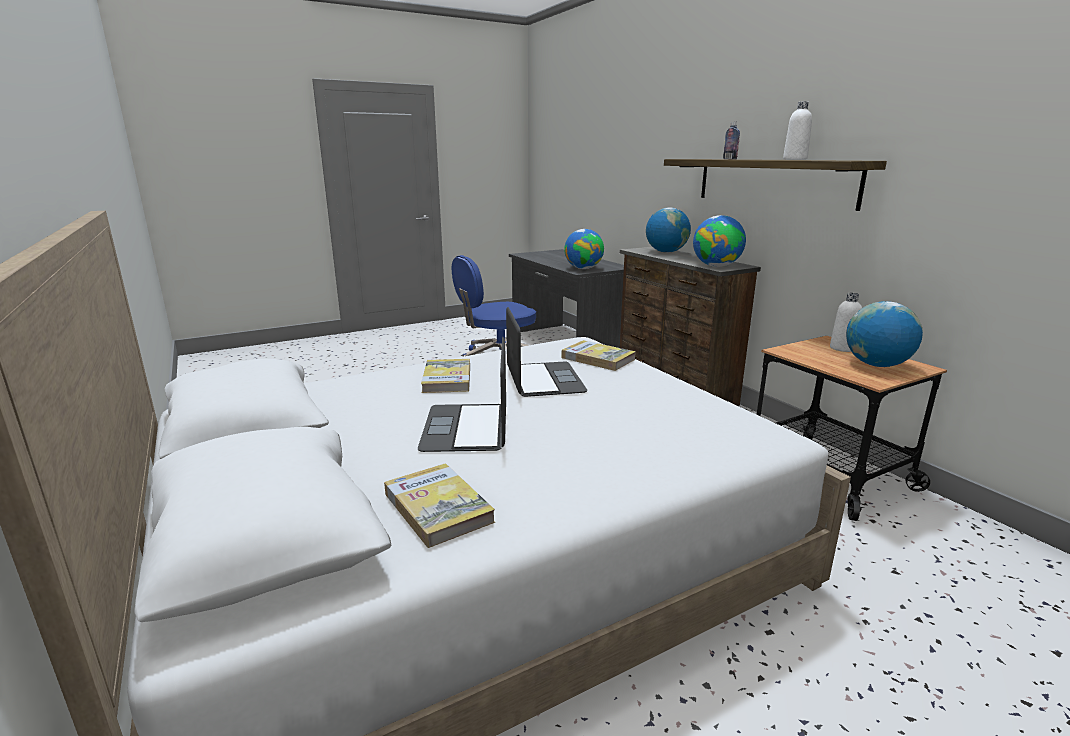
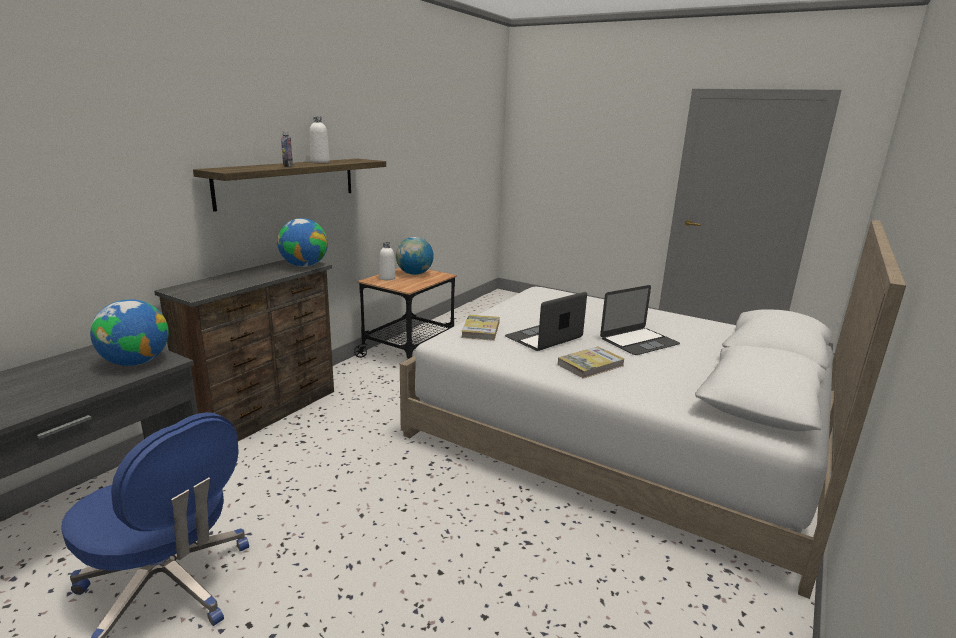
camera: 120 degrees left, 0 degrees up
(438, 507) = (701, 330): book -> none
(666, 252) = (213, 283): globe -> none

